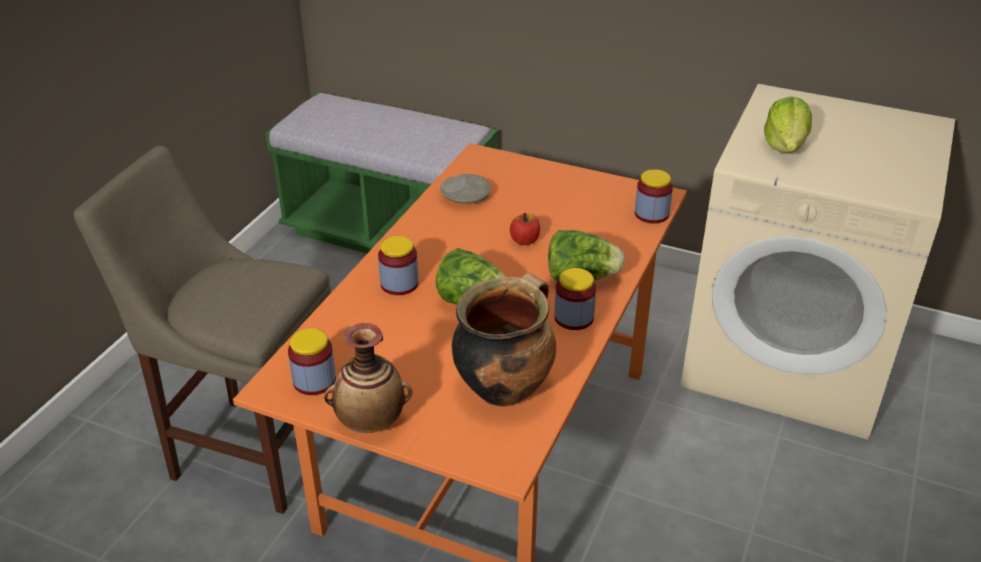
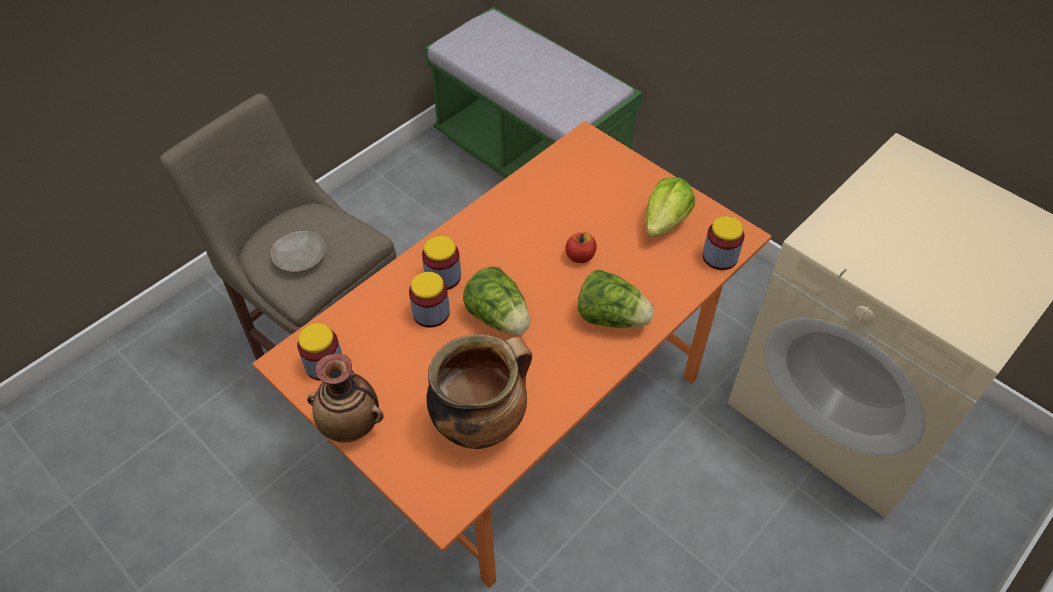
camera: 20 degrees right, 15 degrees up
(466, 196) = (550, 187): beige plate -> beige plate (301, 257)
(574, 318) = (582, 362): jar -> jar (431, 313)
(785, 146) = (877, 229): lettuce -> lettuce (666, 222)

